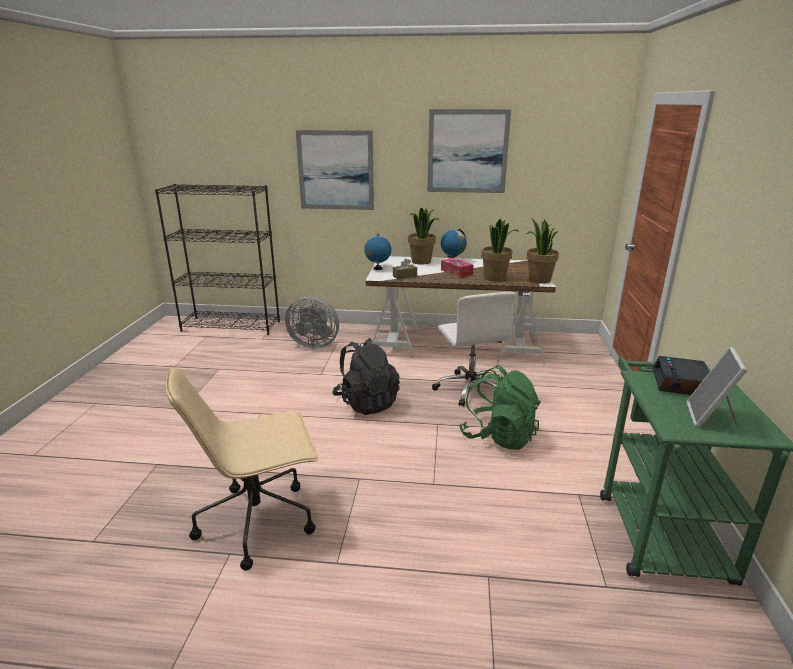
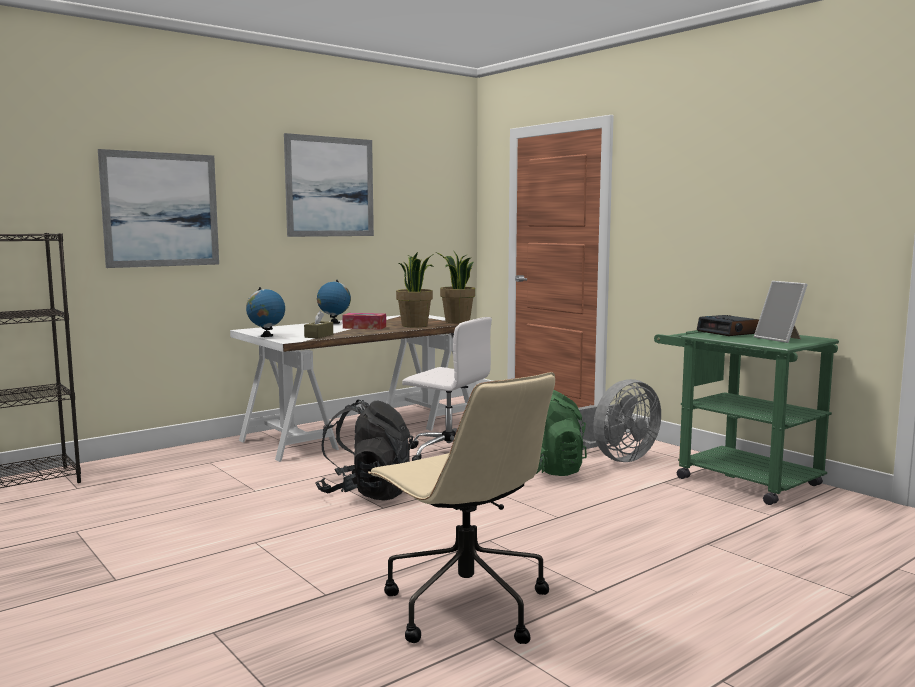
camera: 45 degrees left, 15 degrees down
(259, 521) = (464, 606): beige office chair -> beige office chair turned 60 degrees counterclockwise
(314, 344) = (179, 472): grey fan -> grey fan (616, 459)
(421, 262) = (301, 327): potted plant -> none

